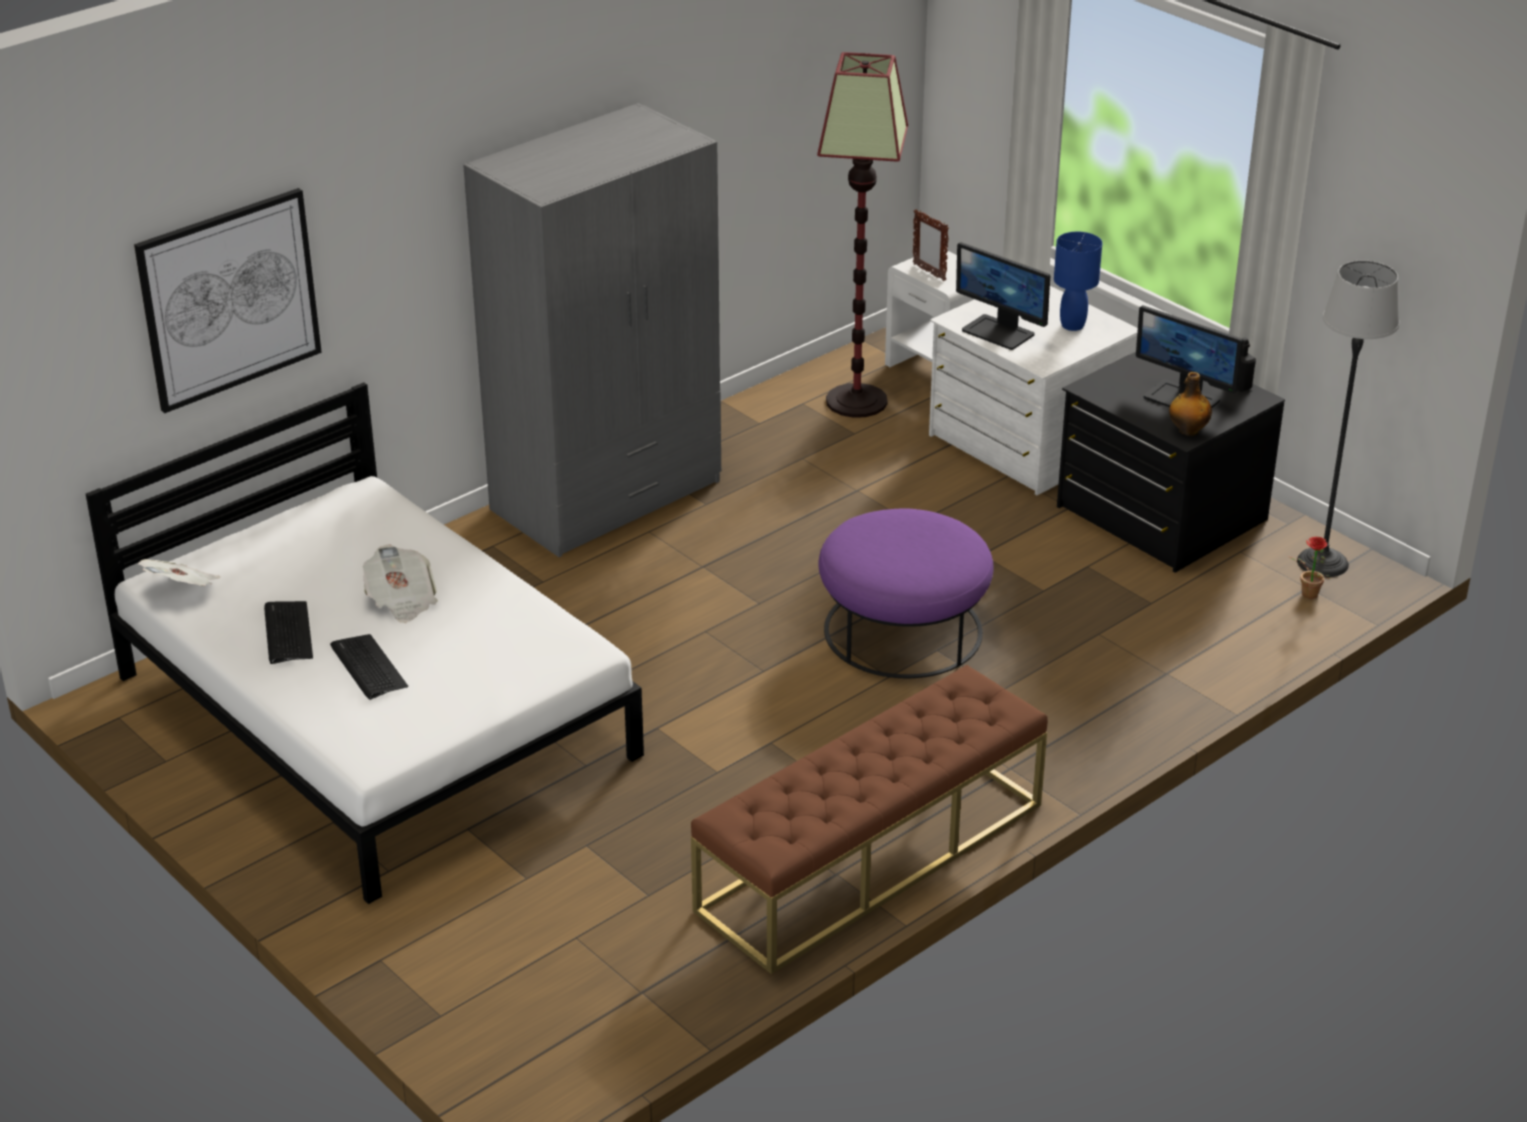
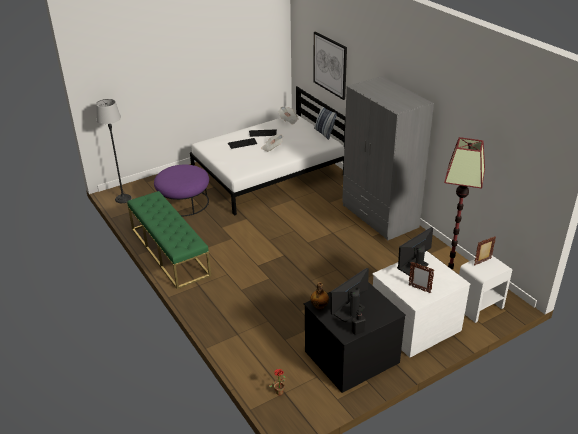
camera: 100 degrees right, 0 degrees up
(290, 509) = (324, 133): none -> pillow
(871, 857) = (169, 251): brown bench -> green bench
(903, 630) = (283, 272): purple ottoman -> purple ottoman (184, 202)
(1072, 325) = (419, 289): blue table lamp -> picture frame
(1322, 562) = (303, 403): floor lamp -> floor lamp (123, 198)

